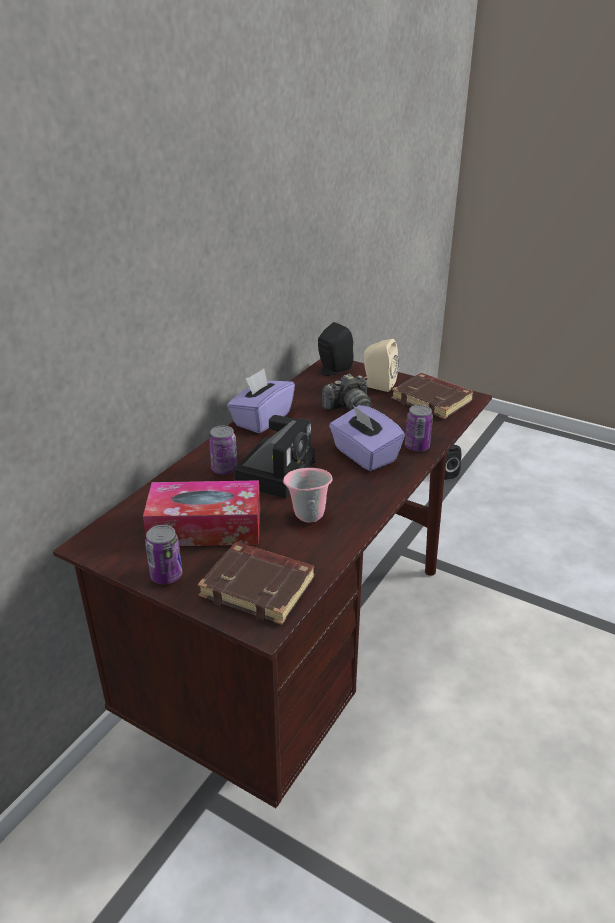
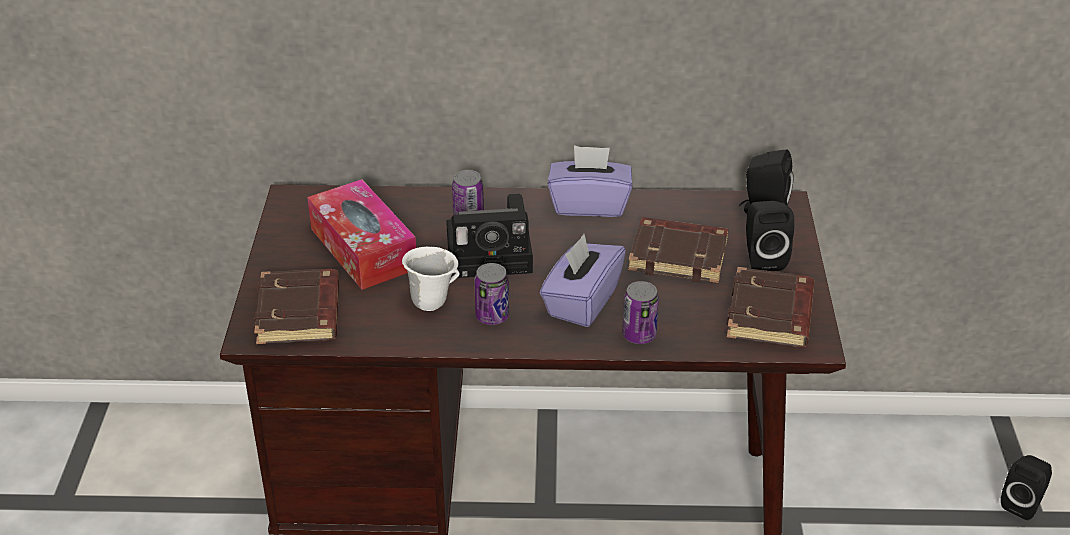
camera: 60 degrees right, 5 degrees up
(166, 575) = (279, 256): can -> can (492, 316)
(307, 515) = (432, 302): pink mug -> white mug
(349, 408) = (679, 255): camera -> brown book
(377, 385) = (762, 258): beige speaker -> black speaker

